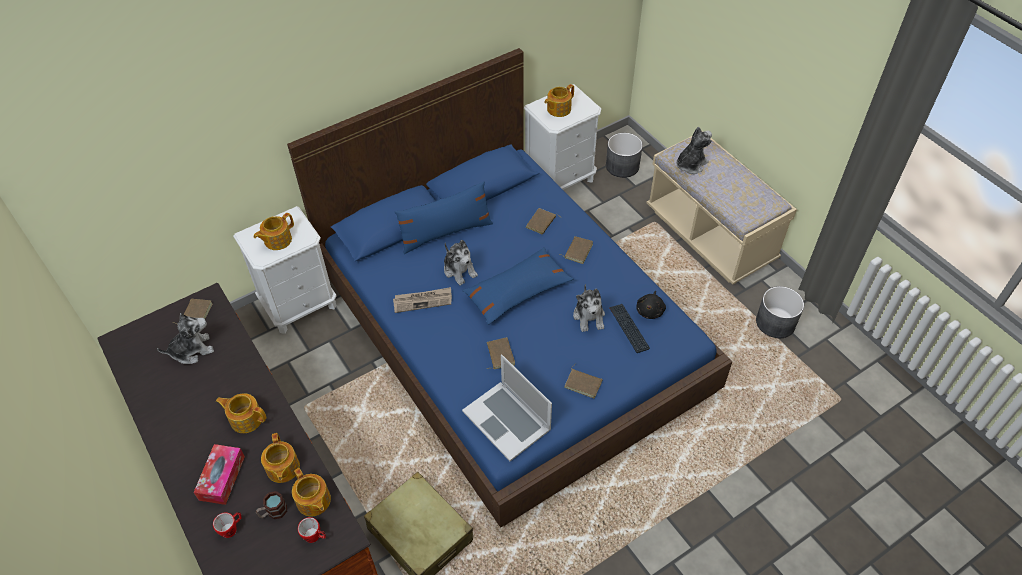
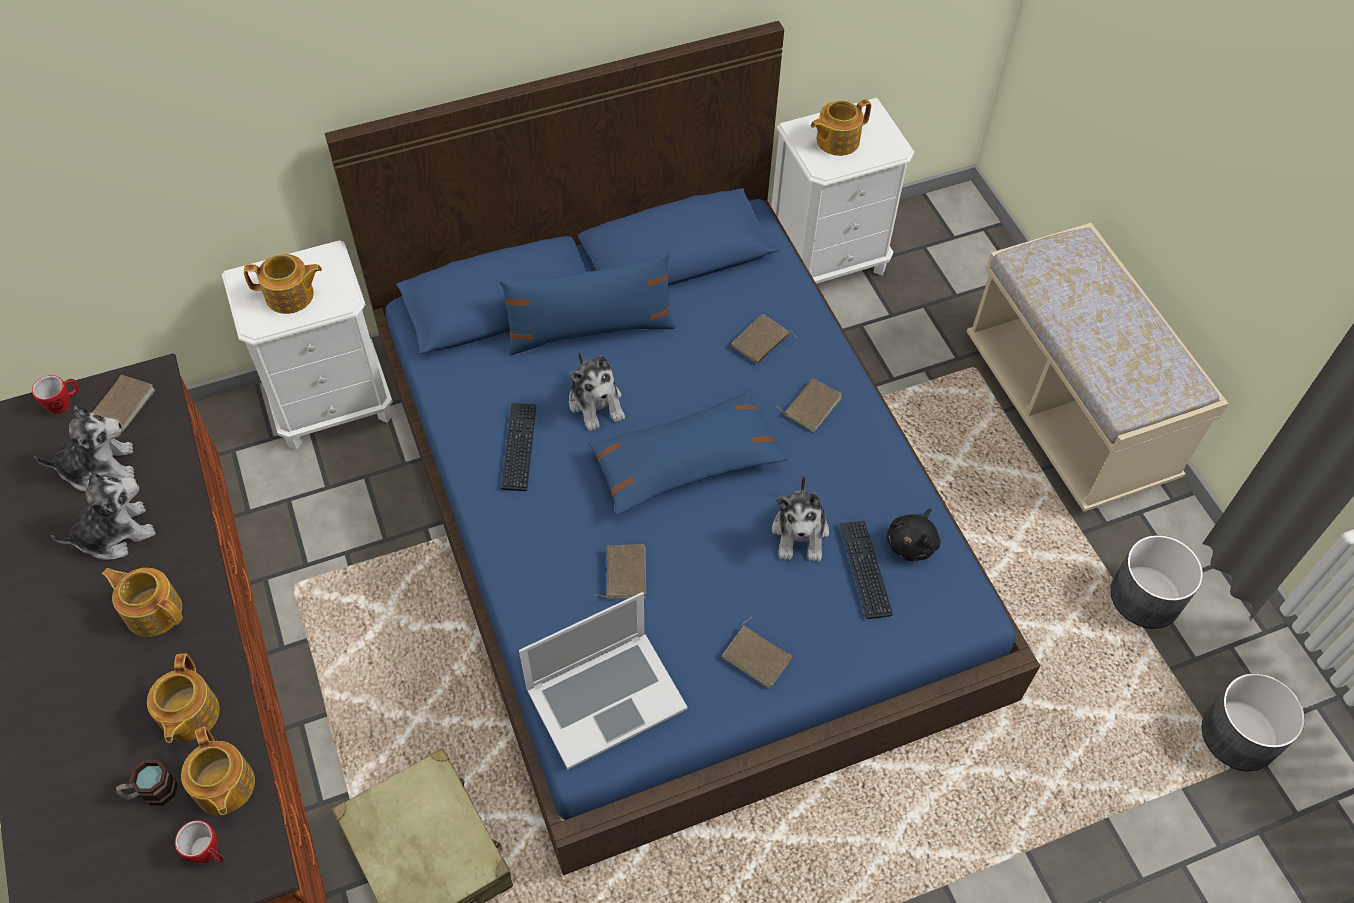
camera: 10 degrees right, 5 degrees up
(222, 478) = (85, 710): tissue box -> none
(232, 528) = (76, 806): mug -> mug (64, 403)
(277, 240) = (291, 296): teapot -> teapot turned 150 degrees counterclockwise
(423, 301) = (519, 447): newspaper -> keyboard
(507, 420) = (605, 697): laptop -> laptop turned 90 degrees counterclockwise
(622, 166) = (942, 254): grey planter -> grey planter (1238, 735)
(690, 164) = (1051, 283): plush toy -> plush toy (115, 533)

